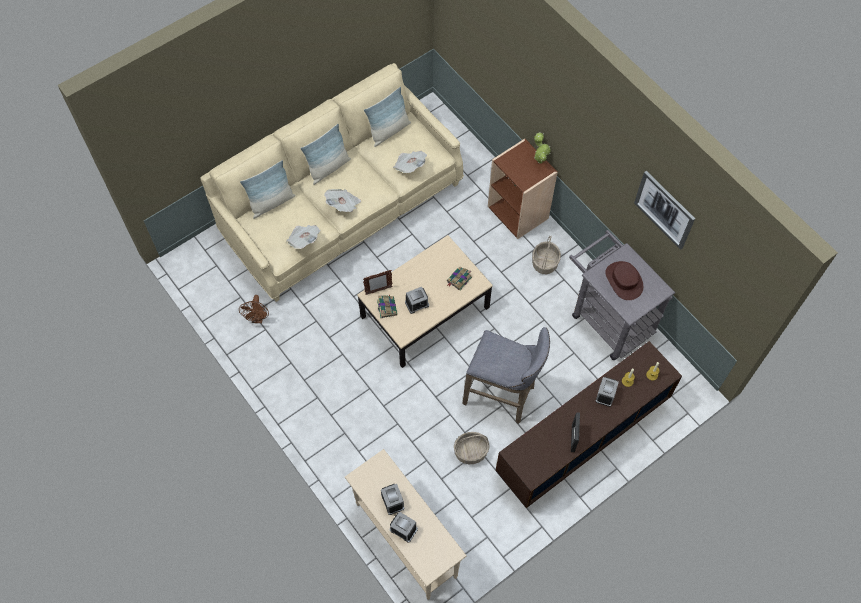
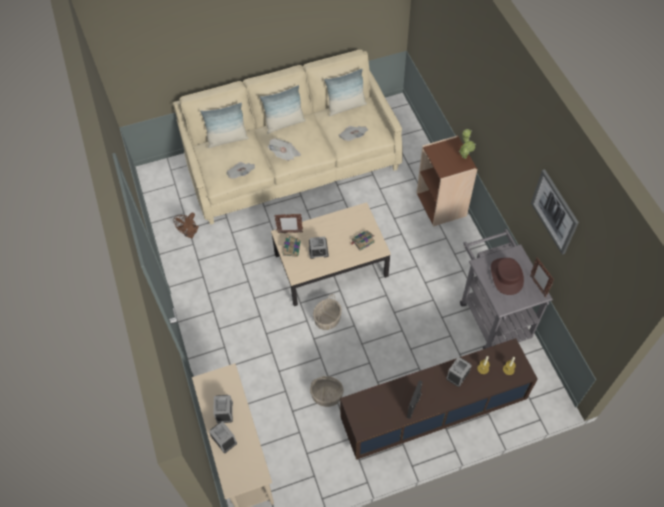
camera: 20 degrees right, 5 degrees down
(502, 395) = (372, 354): grey stool -> none
(544, 262) = (450, 252): basket -> basket (327, 318)
(657, 283) = (537, 286): none -> picture frame

